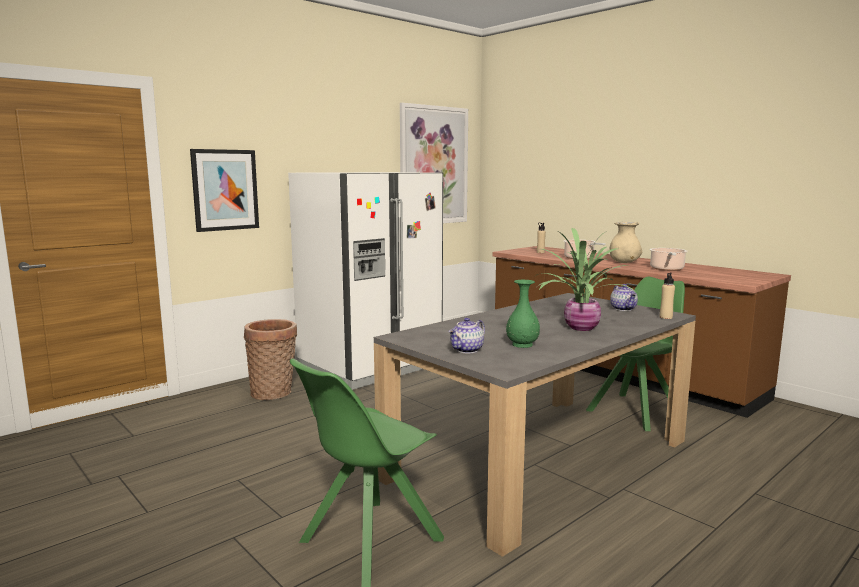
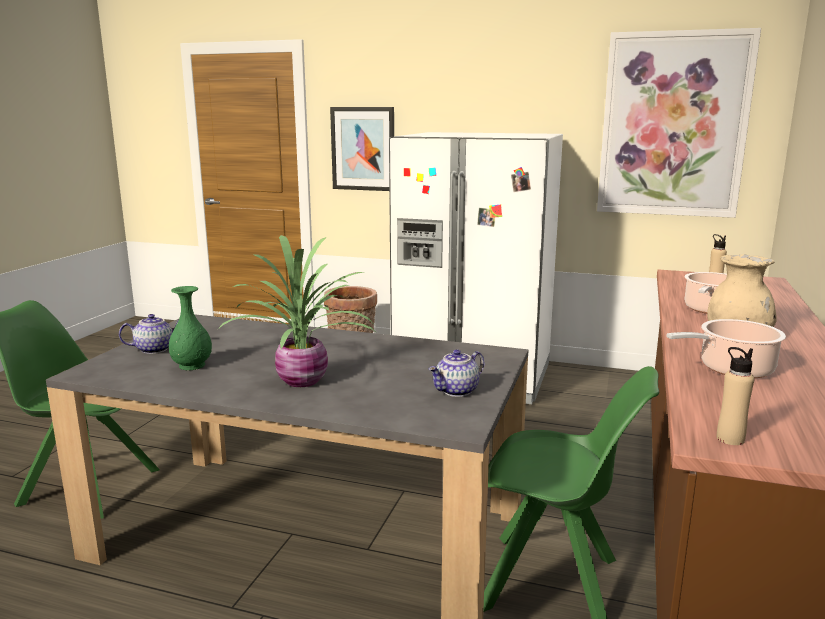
camera: 60 degrees right, 5 degrees up
(467, 350) = (155, 349): teapot -> teapot turned 150 degrees clockwise
(665, 317) = (432, 423): beige bottle -> beige bottle (730, 439)

